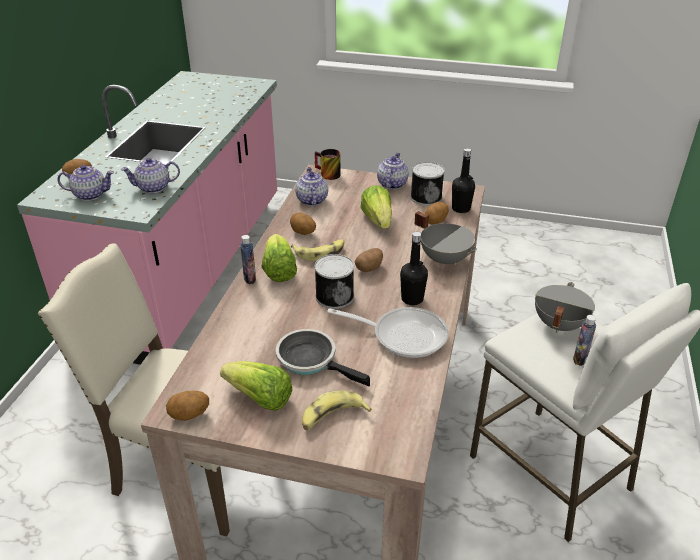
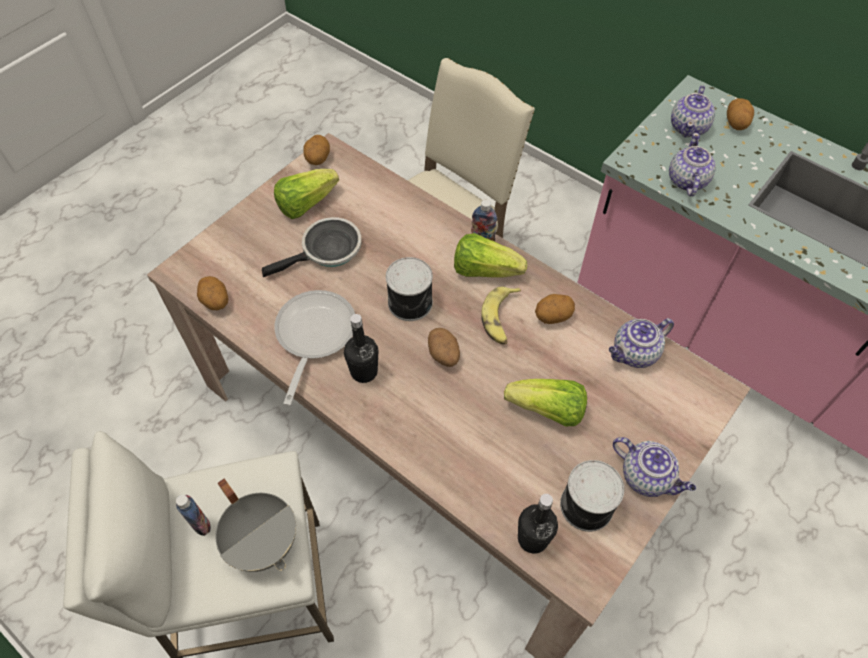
camera: 115 degrees right, 20 degrees up
(311, 200) = (634, 354): teapot -> teapot turned 135 degrees clockwise
(326, 174) = (707, 399): mug -> none
(332, 417) = (252, 243): banana -> none
(403, 335) = (313, 336): frying pan -> frying pan turned 150 degrees clockwise
(436, 222) = (511, 483): potato -> potato (215, 302)
(445, 259) = (419, 446): grey cooking pot -> none

